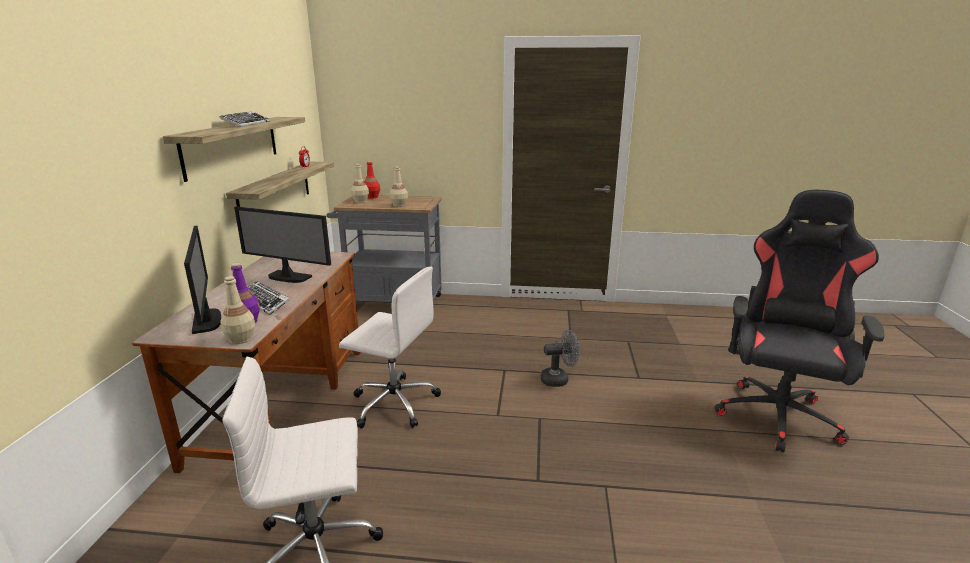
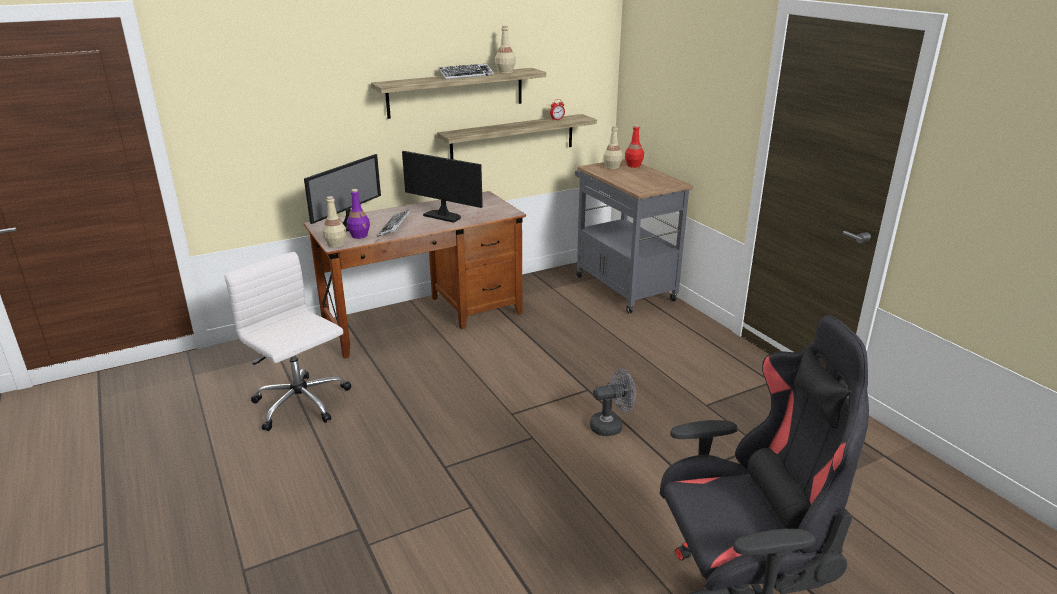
camera: 55 degrees right, 5 degrees up
(288, 277) = (443, 216): monitor -> monitor turned 135 degrees clockwise
(393, 403) = (472, 359): white office chair -> none
(399, 205) = (629, 181): beige bottle -> beige bottle (505, 72)
(559, 379) = (611, 426): grey fan -> grey fan turned 60 degrees counterclockwise

